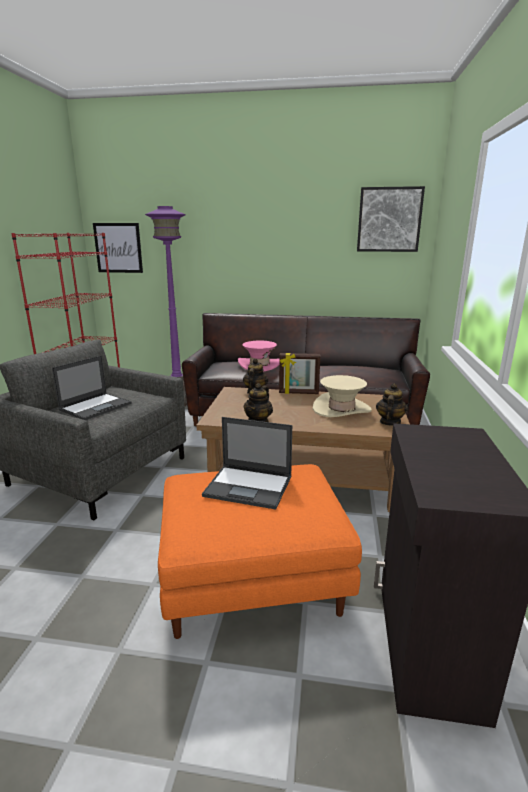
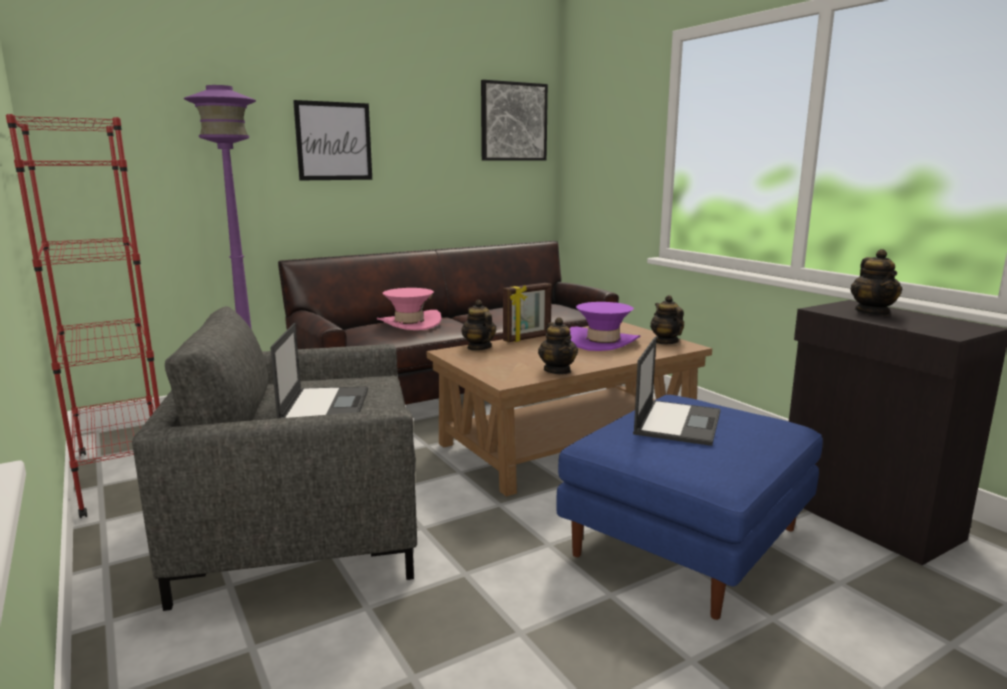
camera: 40 degrees left, 5 degrees down
(118, 248) = (102, 156): picture -> picture (334, 141)
(249, 486) = (677, 422): laptop -> laptop turned 45 degrees counterclockwise
(254, 578) = (687, 540): orange ottoman -> blue ottoman
(341, 409) = (603, 342): beige hat -> purple hat
(450, 448) = (872, 312): none -> teapot

